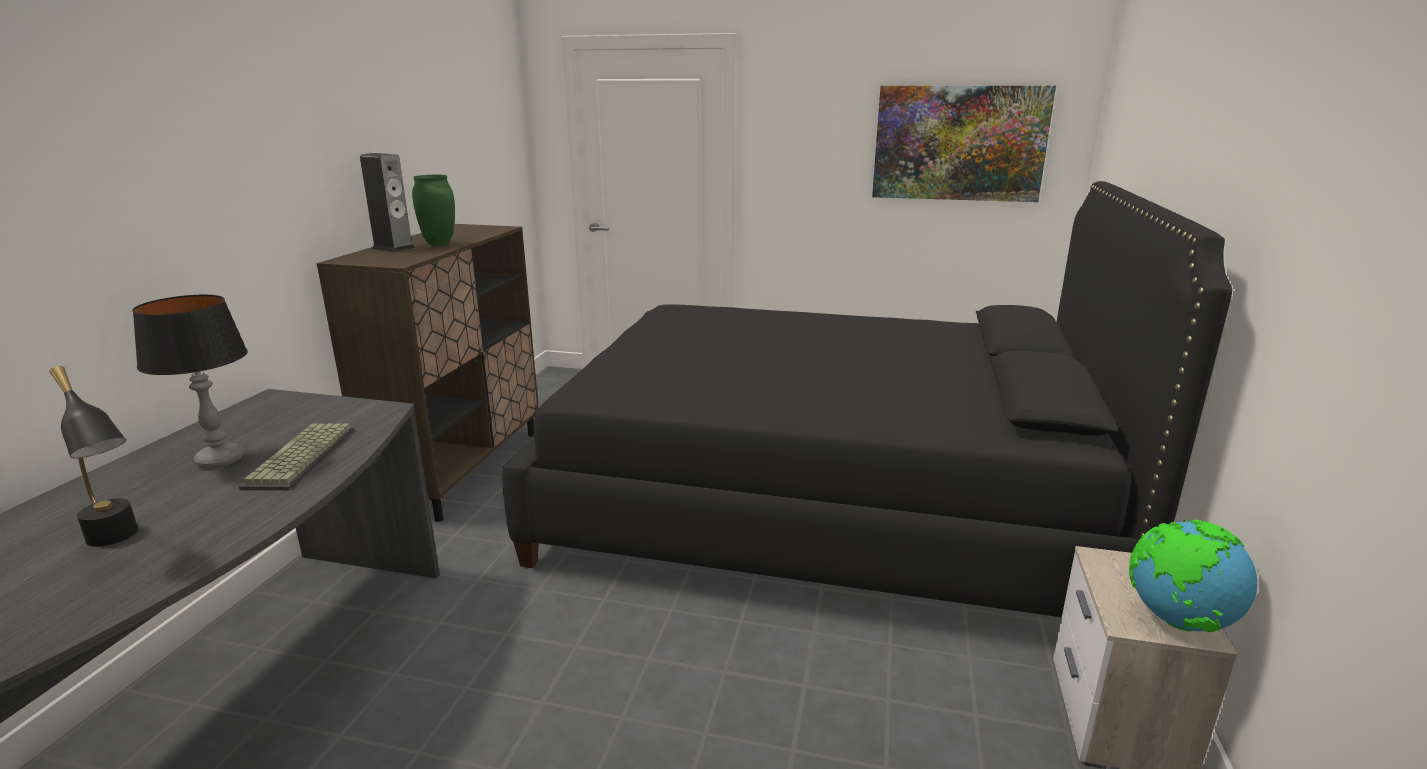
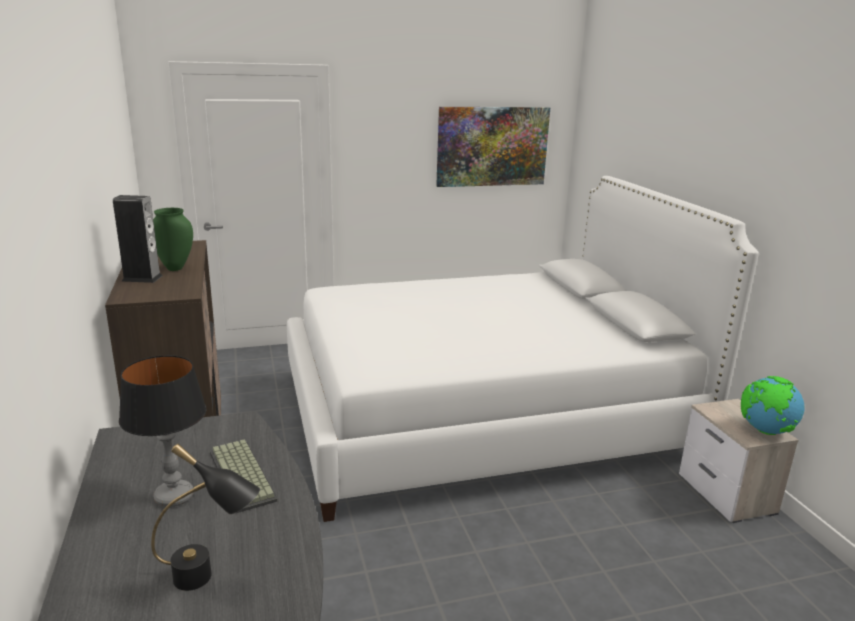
camera: 30 degrees left, 0 degrees up
(823, 503) = (483, 416): black bed -> white bed

